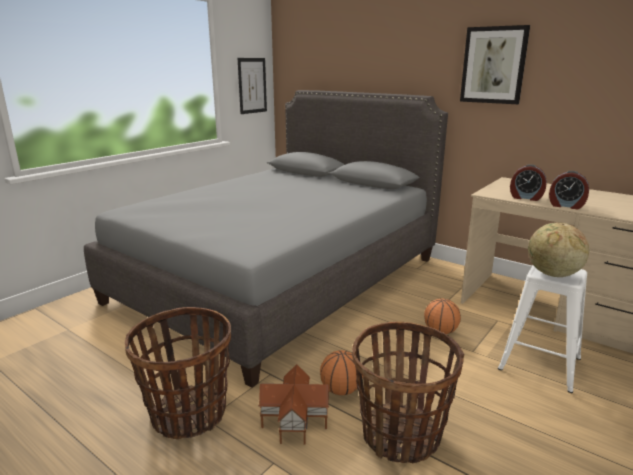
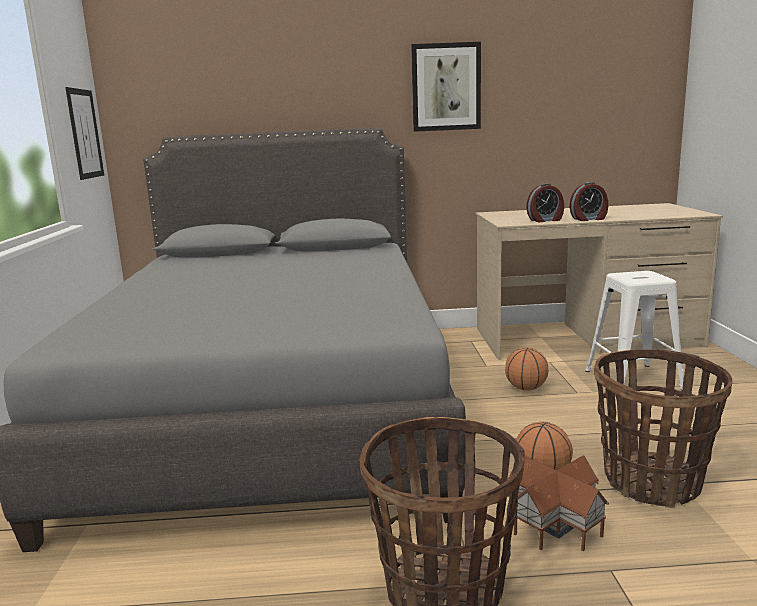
camera: 40 degrees left, 5 degrees down
(552, 274) = (642, 279): globe -> none

